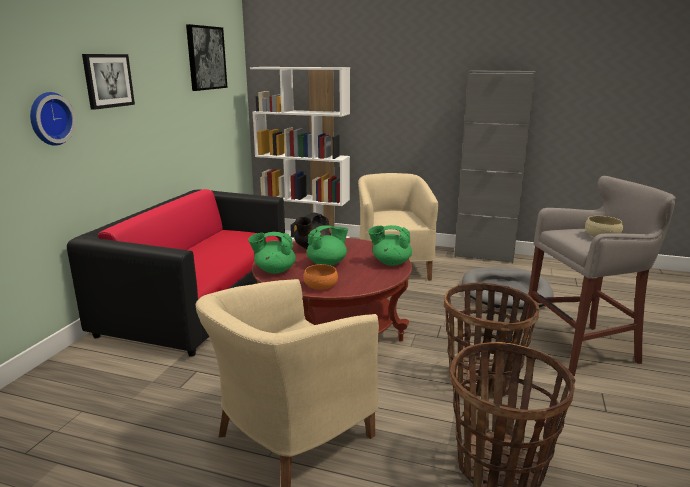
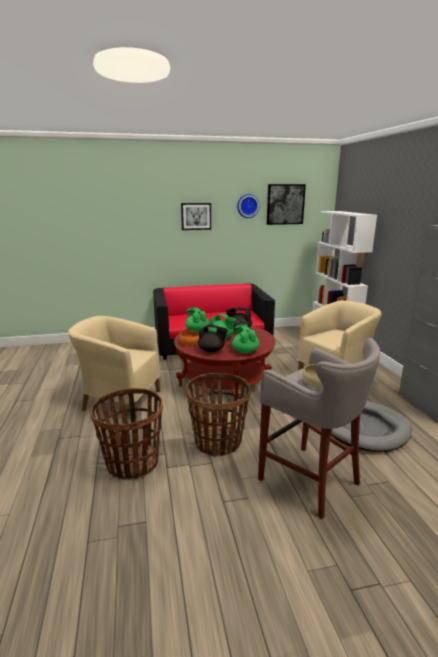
camera: 60 degrees right, 0 degrees up
(49, 118) = (156, 232): wall clock -> wall clock (247, 206)
(366, 279) = (212, 350): none -> black teapot

